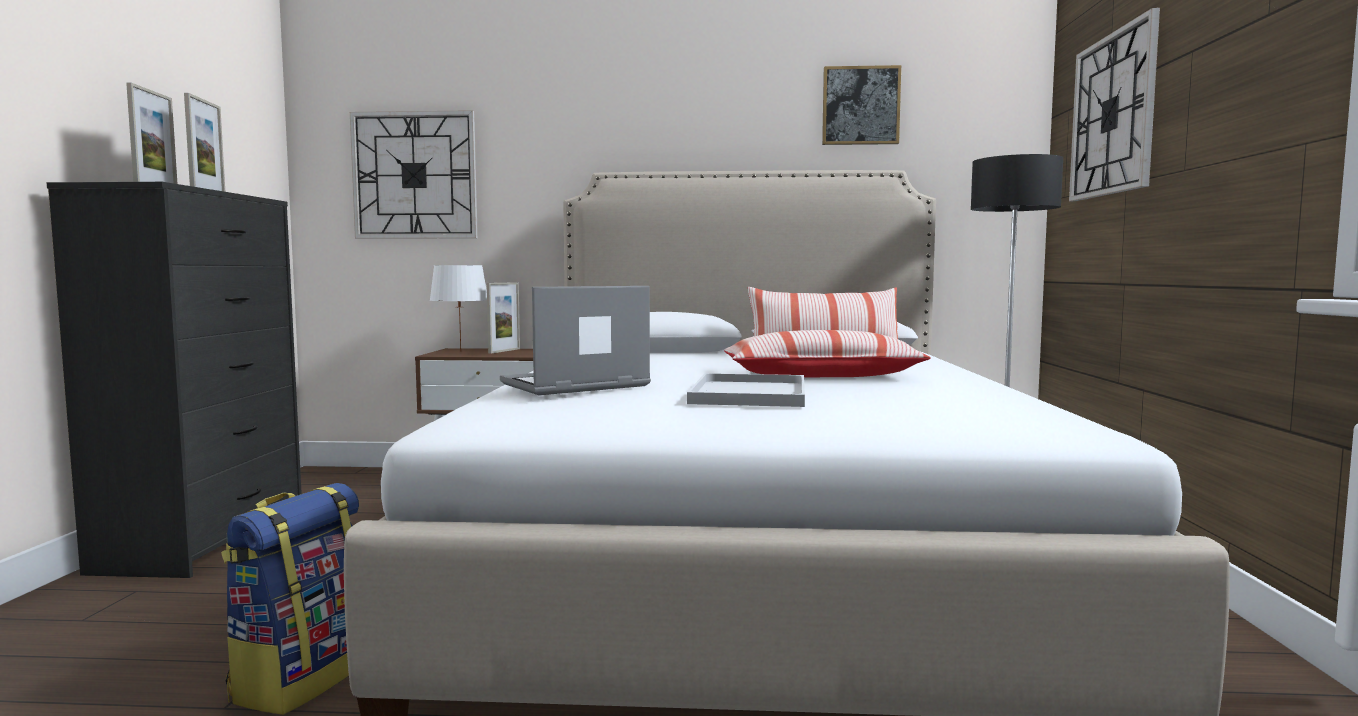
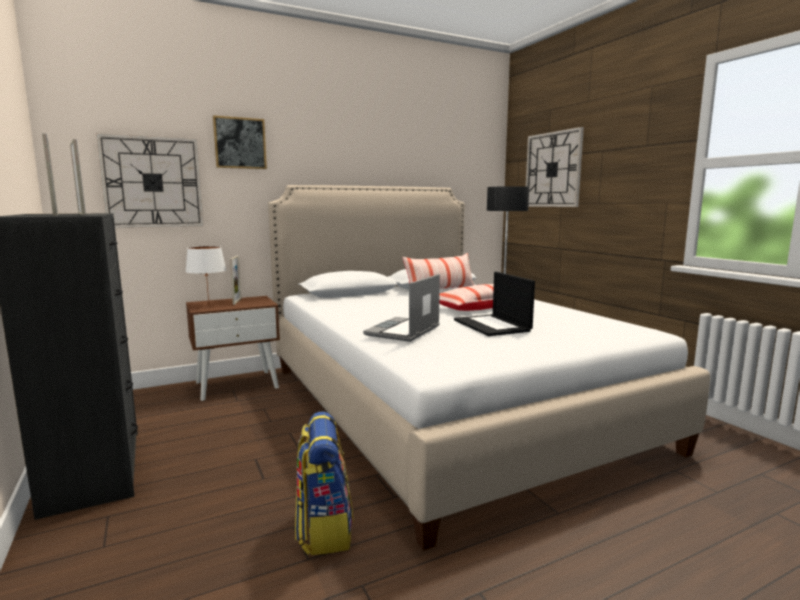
camera: 30 degrees left, 5 degrees up
(751, 394) = (492, 325): white tray -> laptop
(860, 106) = (425, 151): picture -> picture (240, 143)

